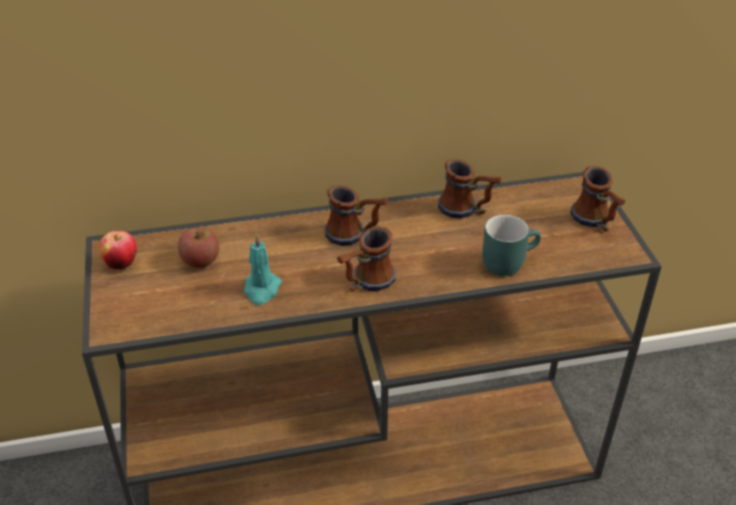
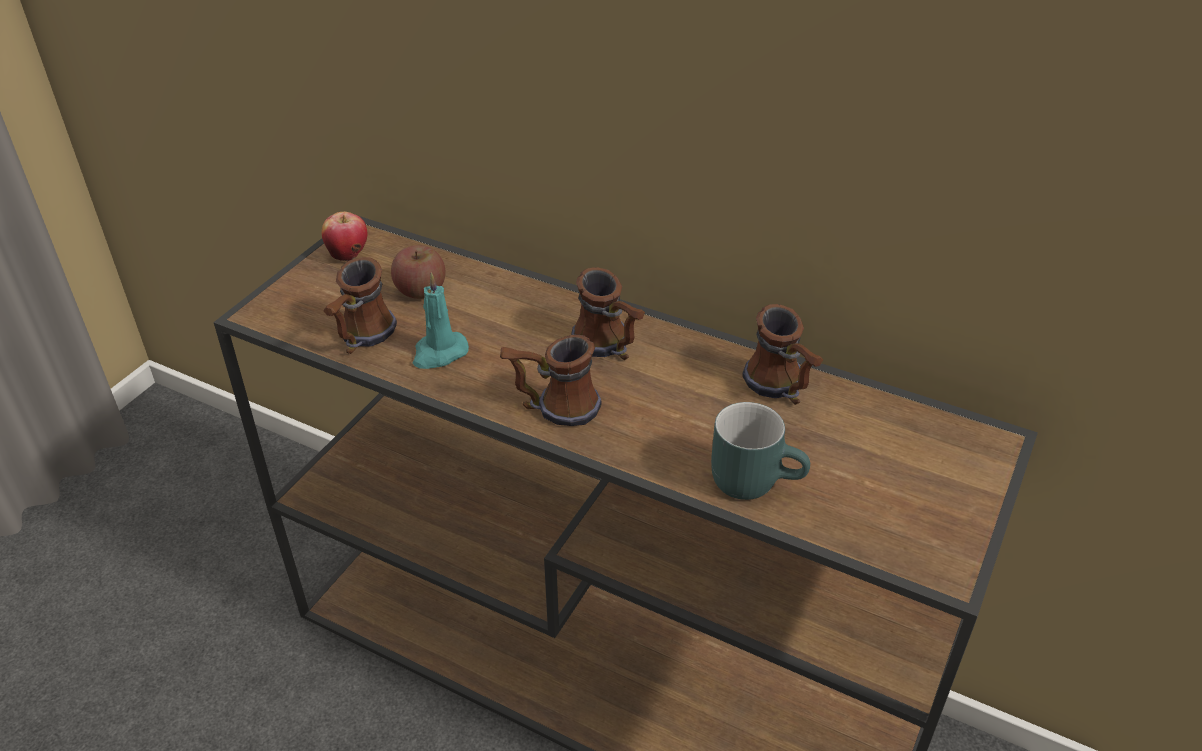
camera: 40 degrees right, 0 degrees up
(596, 222) = (947, 499): mug -> mug (360, 339)

